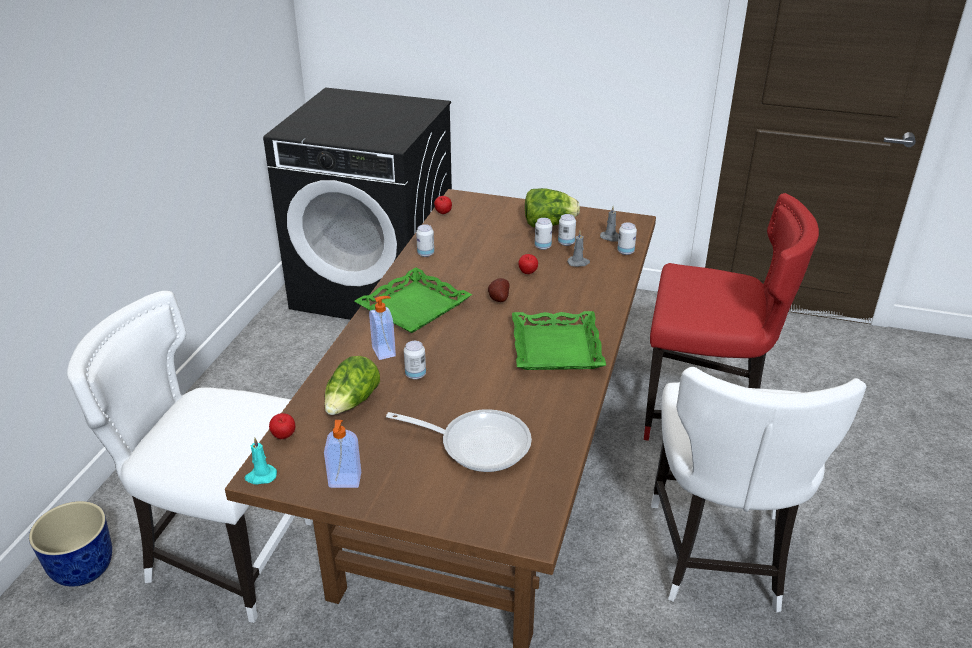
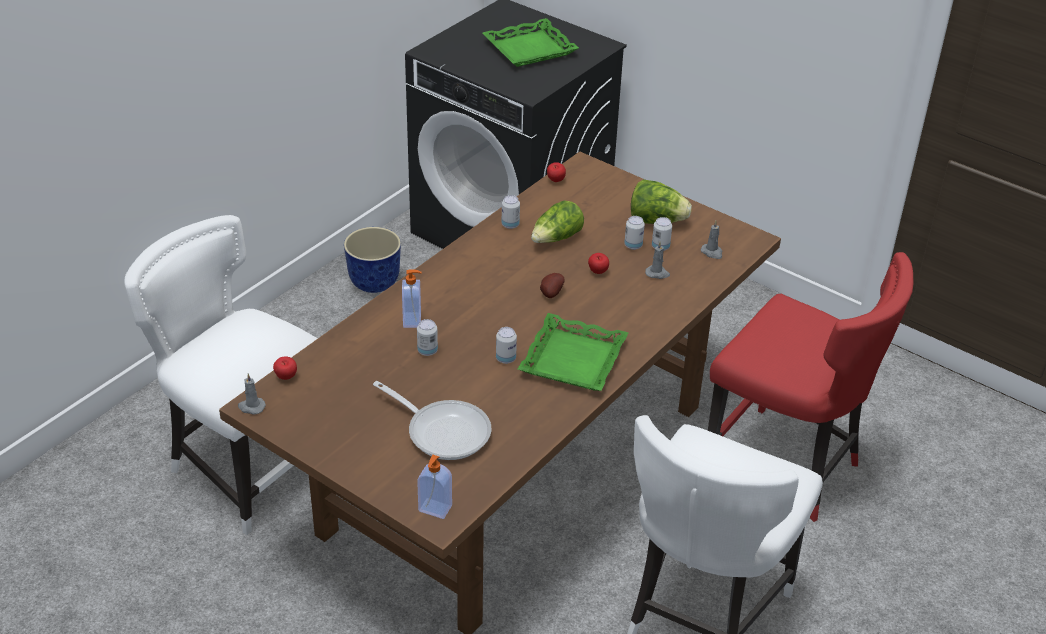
camera: 20 degrees right, 5 degrees up
(83, 568) = (126, 443): planter -> planter (374, 282)
(260, 476) = (251, 407): turquoise candle -> grey candle
(345, 481) = (315, 431): soap dispenser -> soap dispenser (434, 509)
(352, 402) = (358, 362): lettuce -> lettuce (556, 238)
(413, 307) = (464, 281): green tray -> green tray (529, 48)
(625, 252) = (715, 273): can -> can (505, 359)

